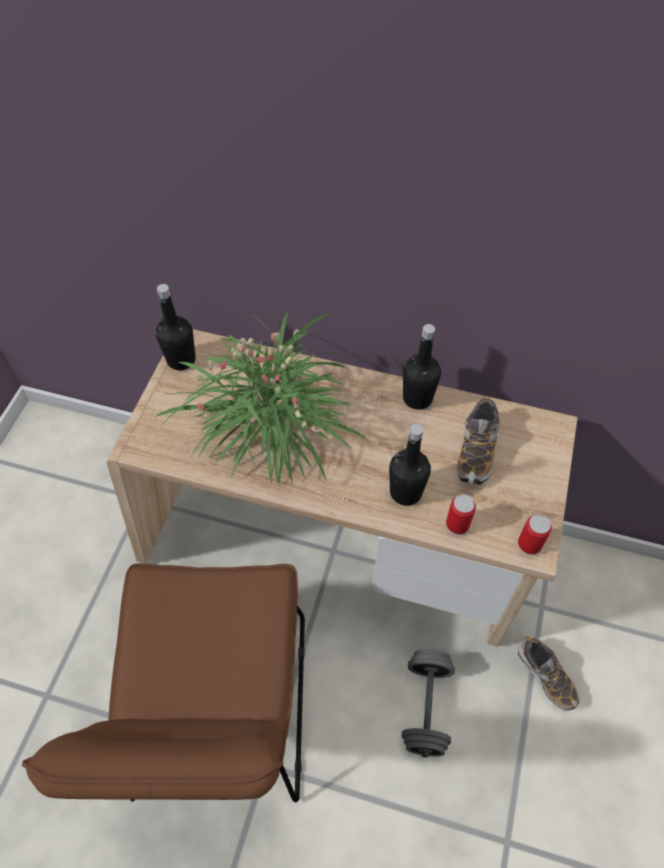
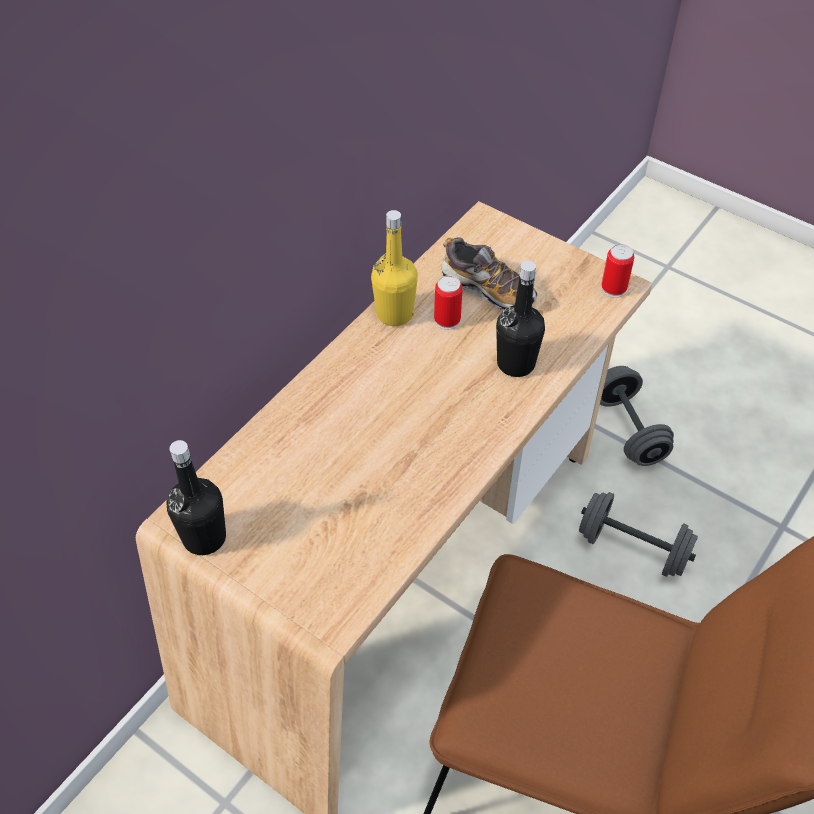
camera: 70 degrees left, 5 degrees down
(270, 425) = (367, 463): potted plant -> none
(417, 398) = (394, 314): black bottle -> yellow bottle
(457, 525) = (572, 335): can -> can (447, 320)
(546, 676) = (629, 430): shoe -> grey dumbbell

